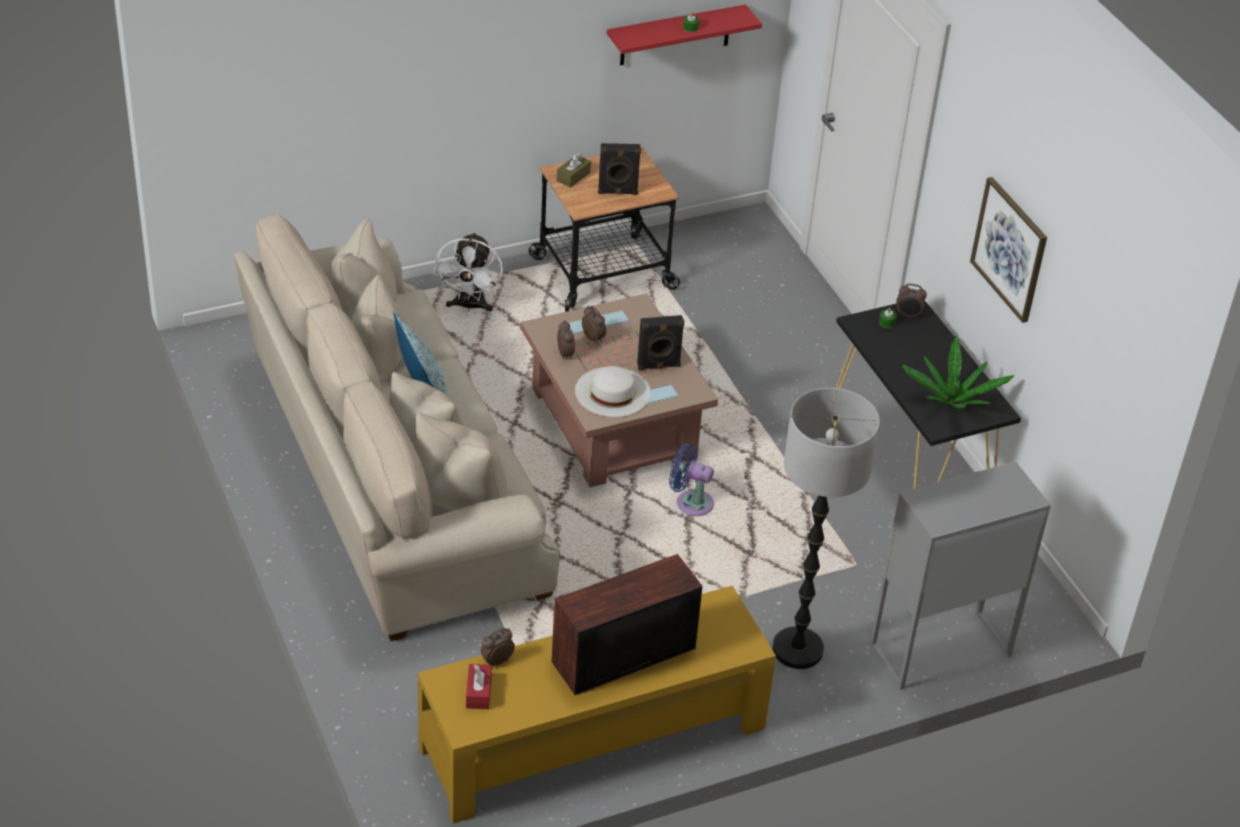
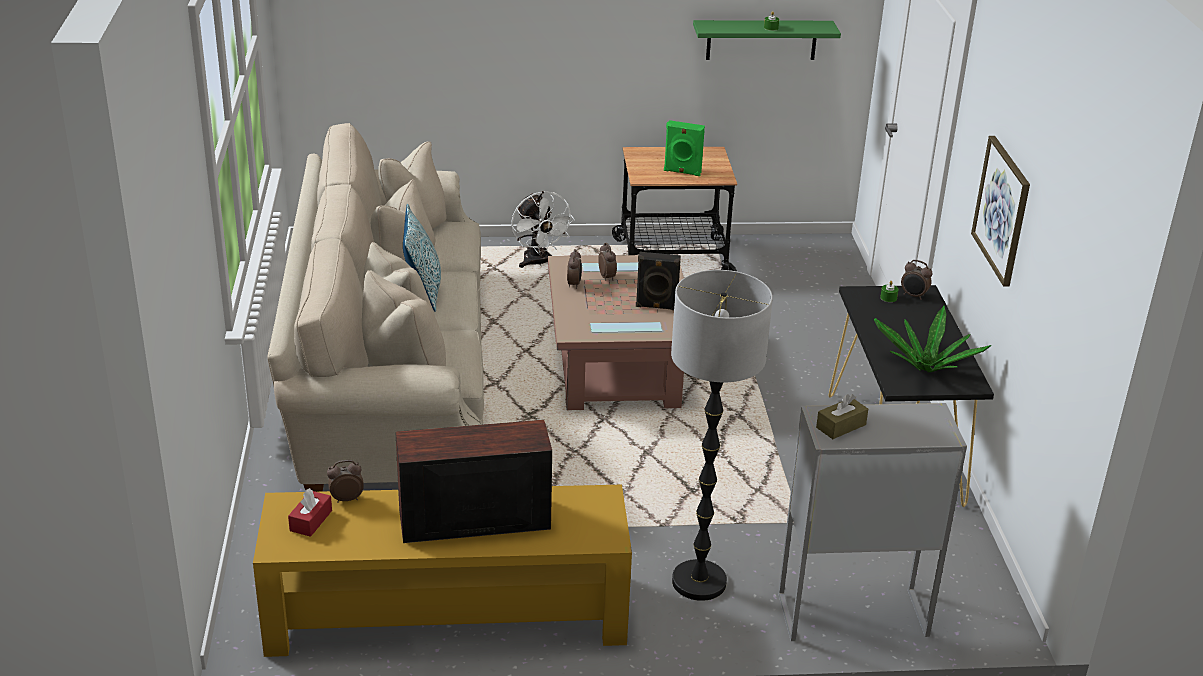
camera: 20 degrees right, 10 degrees down
(469, 306) = (538, 263): white fan -> white fan turned 45 degrees counterclockwise
(573, 177) = (648, 157): brown tissue box -> brown tissue box (841, 426)
(612, 392) = (600, 318): white hat -> none
(617, 192) = (682, 172): black speaker -> green speaker
(675, 35) = (761, 40): red shelf -> green shelf
(690, 502) = (657, 440): blue fan -> none

